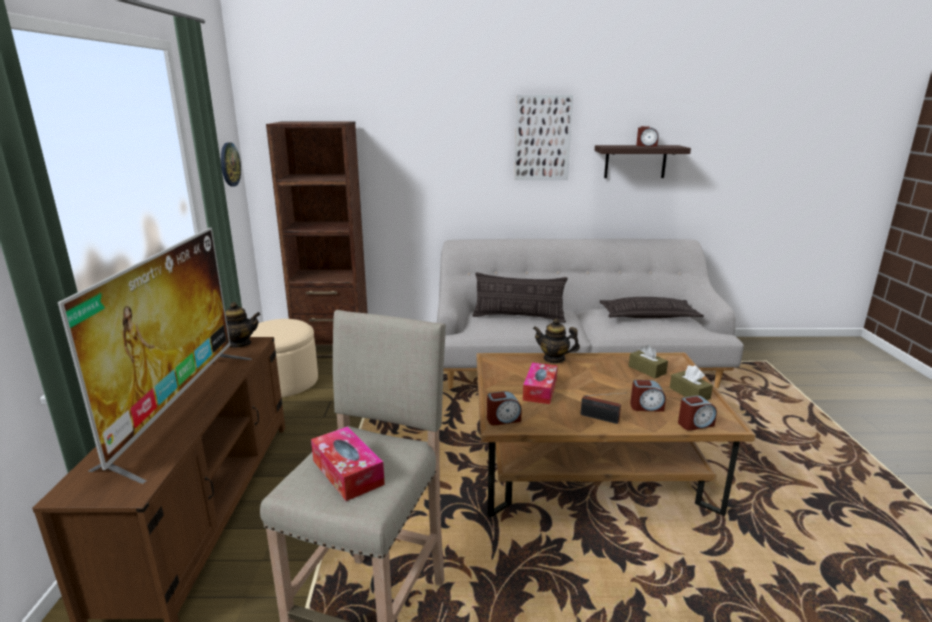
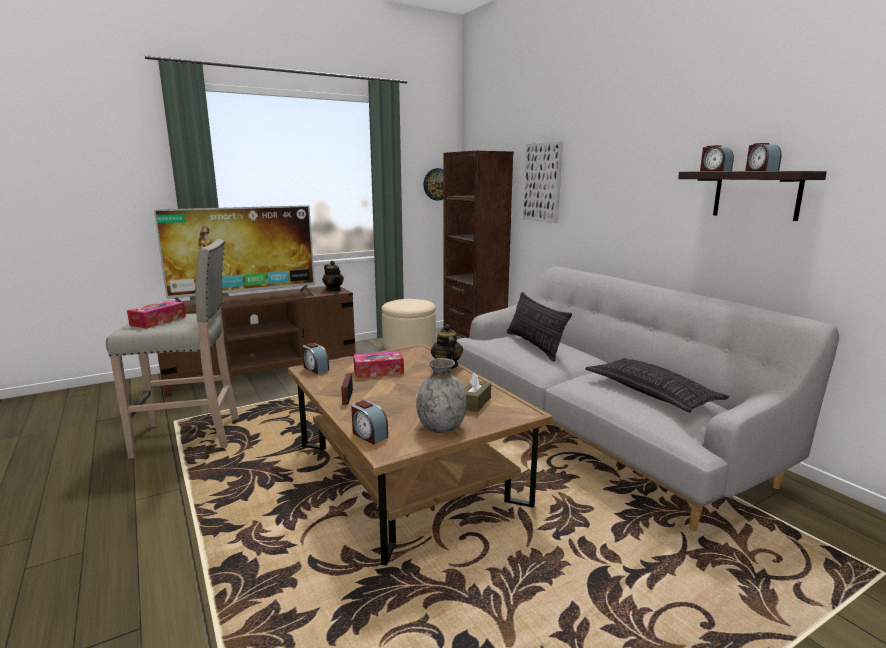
camera: 60 degrees right, 5 degrees down
(542, 138) = (649, 163): picture -> picture (542, 182)
(646, 407) = (387, 412): alarm clock -> alarm clock (714, 171)
(689, 393) = (441, 427): brown tissue box -> grey vase

